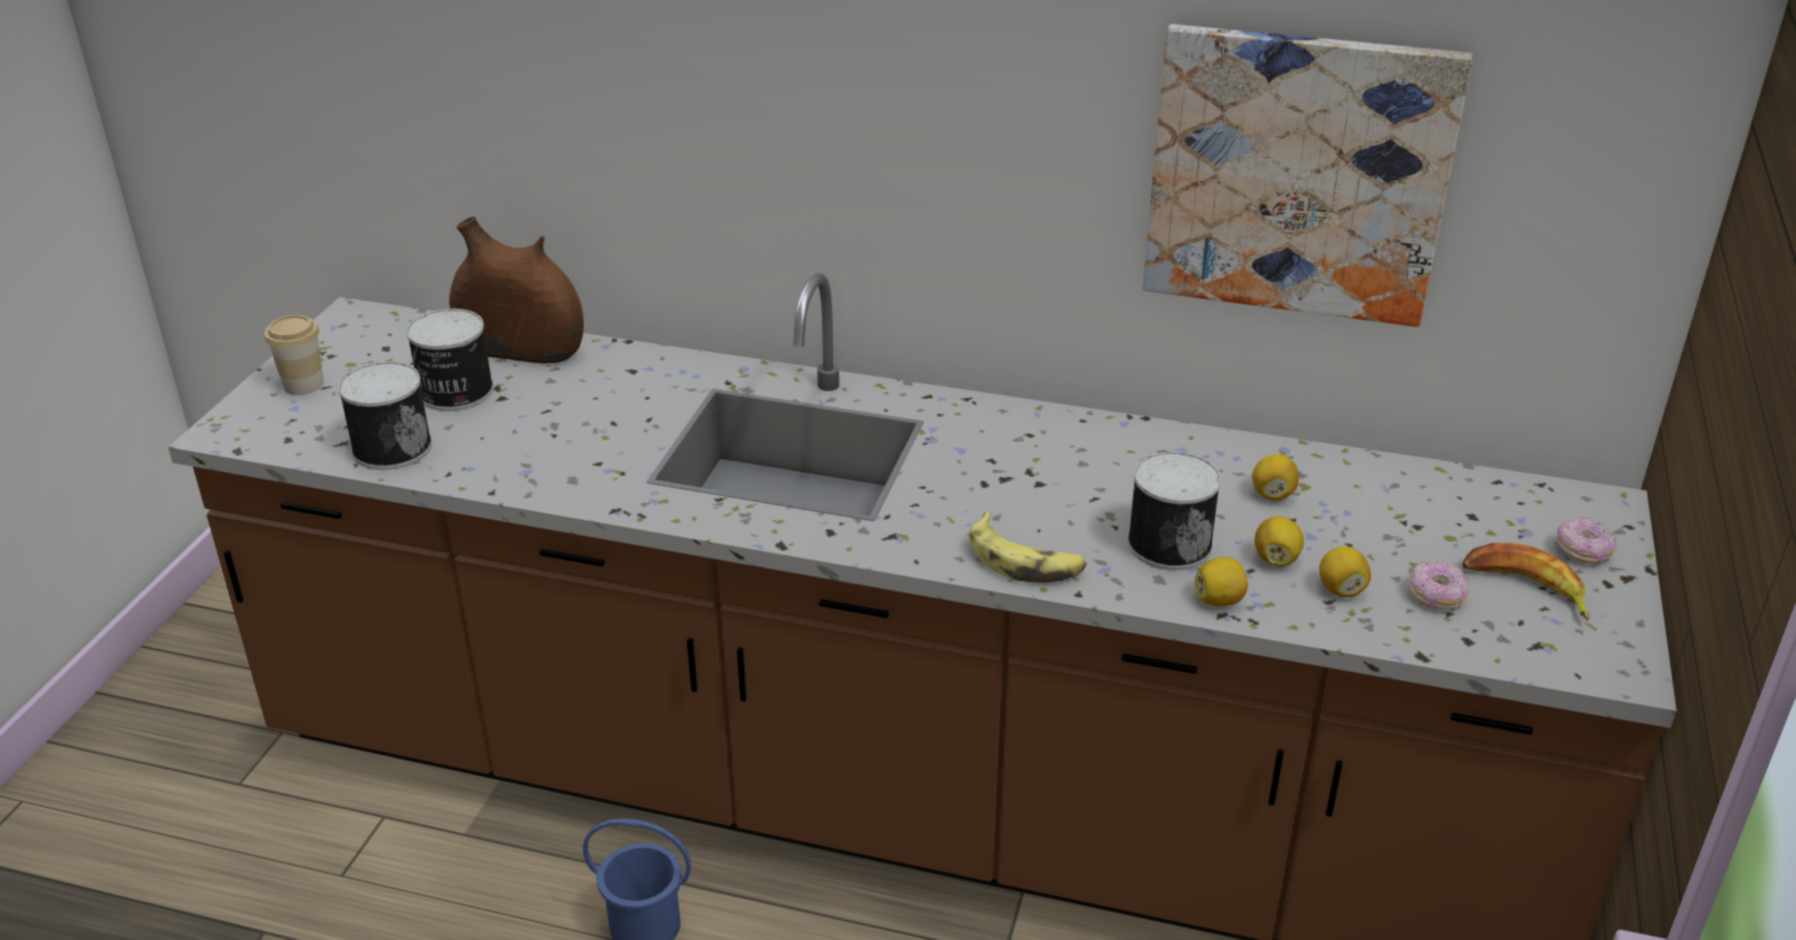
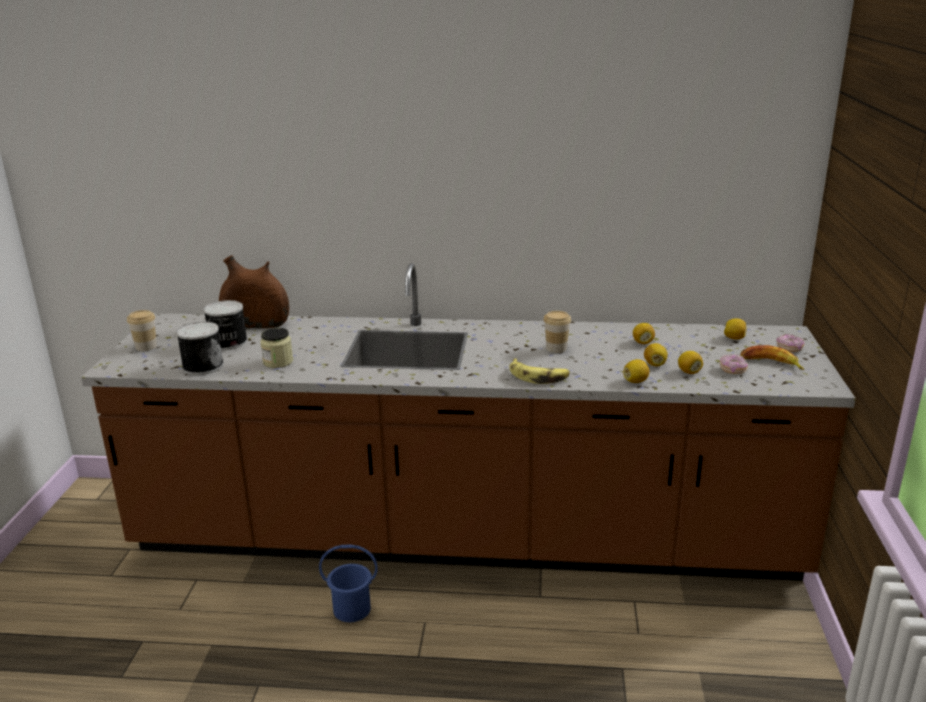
camera: 10 degrees left, 10 degrees down
(533, 455) = (278, 362): none -> jar
(1087, 488) = (556, 348): none -> cup
(1168, 543) = (603, 364): can -> none
(1298, 174) = (635, 192): picture -> none
(1474, 506) = (734, 338): none -> lemon

